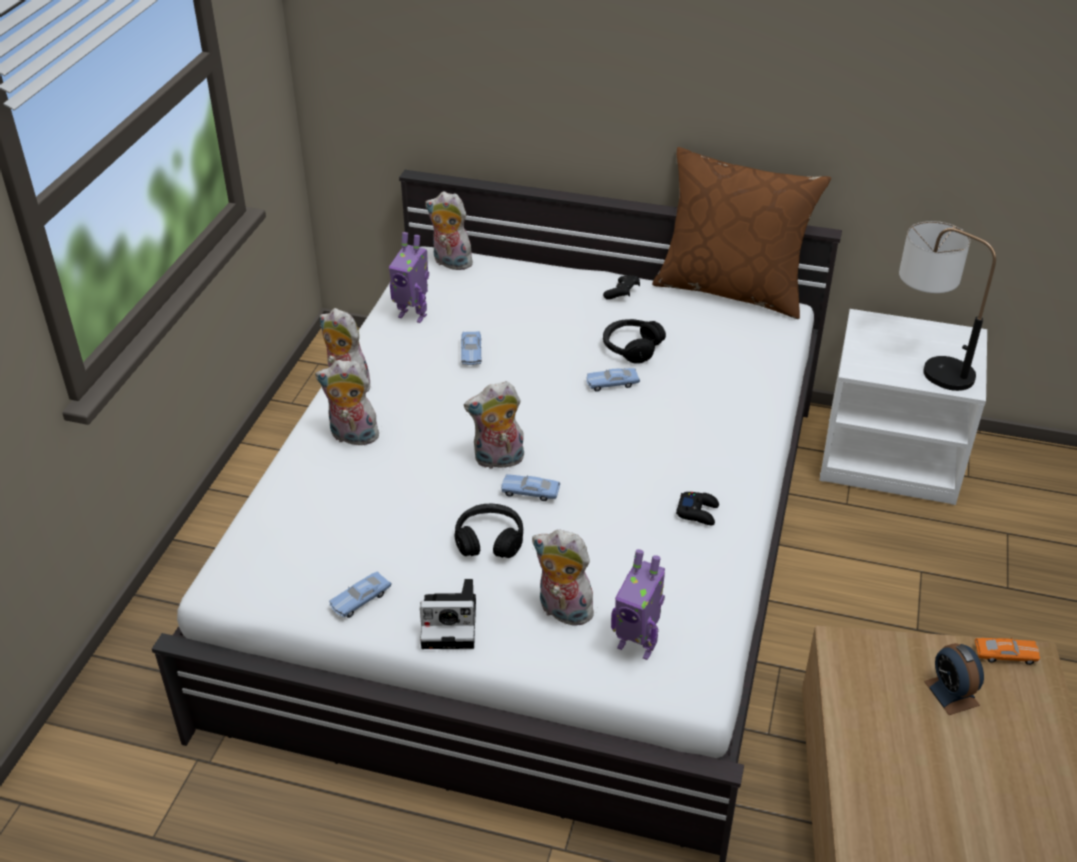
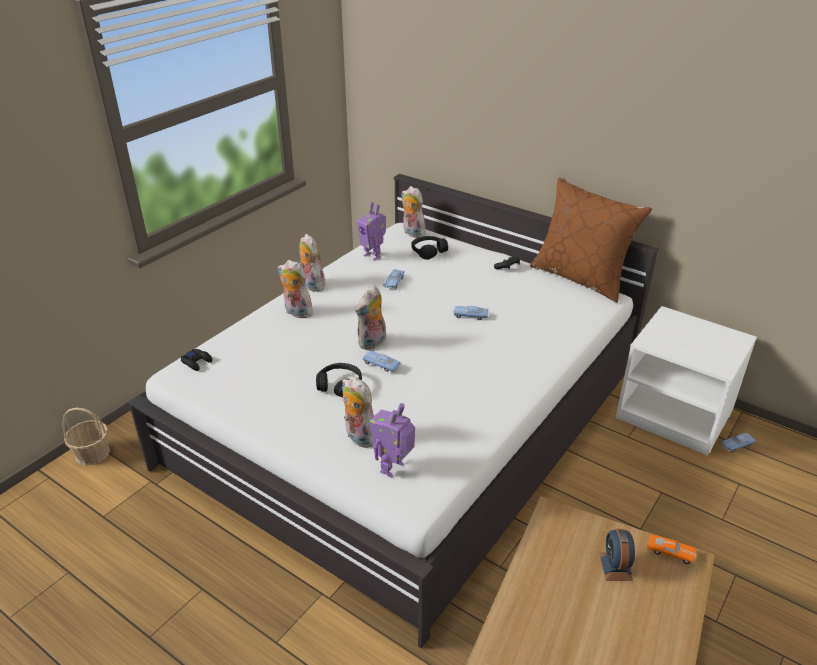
camera: 20 degrees right, 5 degrees down
(70, 743) = (92, 453): none -> basket
(360, 600) = (243, 400): blue toy car -> blue toy car (737, 445)
(452, 623) = (288, 426): camera -> none
(498, 461) = (372, 343): plush toy -> plush toy turned 60 degrees counterclockwise
(631, 347) = (495, 298): black headphones -> black headphones (428, 252)
(637, 645) = (393, 468): toy robot -> toy robot turned 75 degrees clockwise
(698, 512) = (481, 400): black game controller -> black game controller (197, 362)
(926, 364) = (698, 349): table lamp -> none

